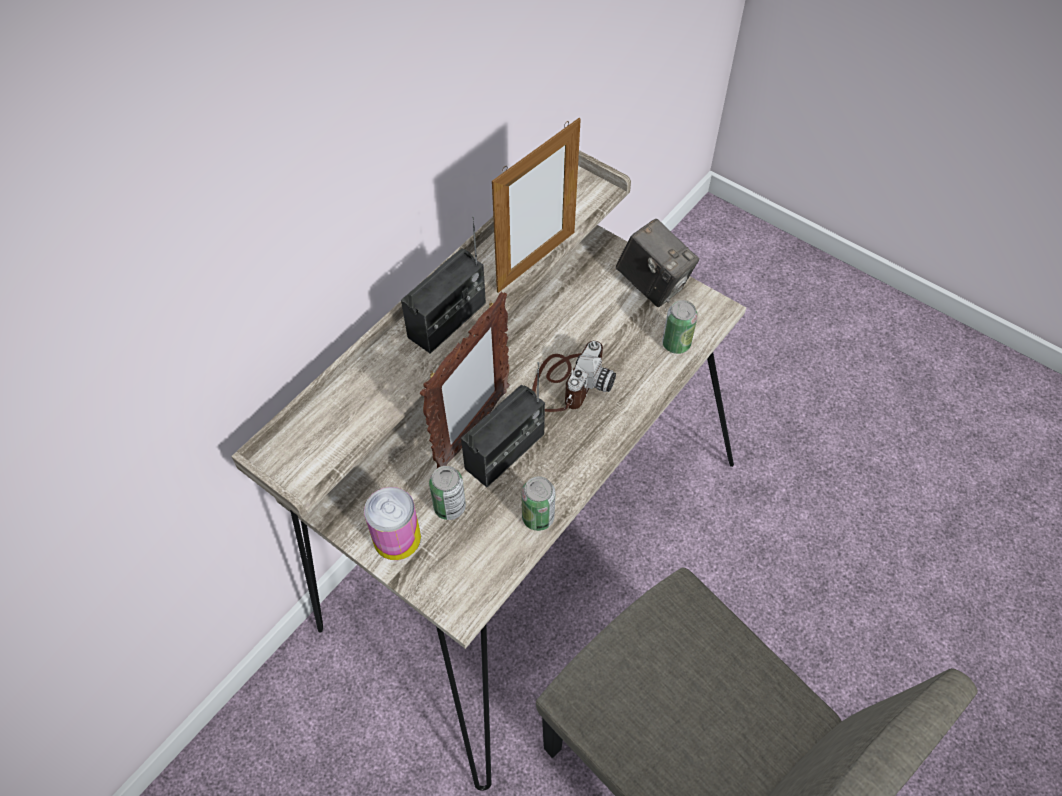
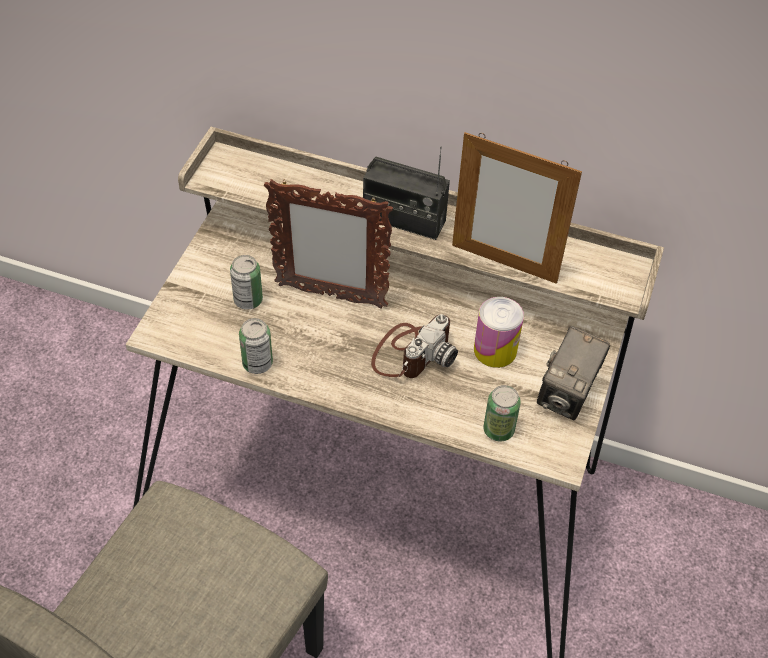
camera: 70 degrees right, 5 degrees down
(397, 538) = (208, 274): can -> can (495, 350)
(505, 451) = (317, 323): radio -> none
(569, 382) = (412, 352): camera -> camera turned 60 degrees counterclockwise

